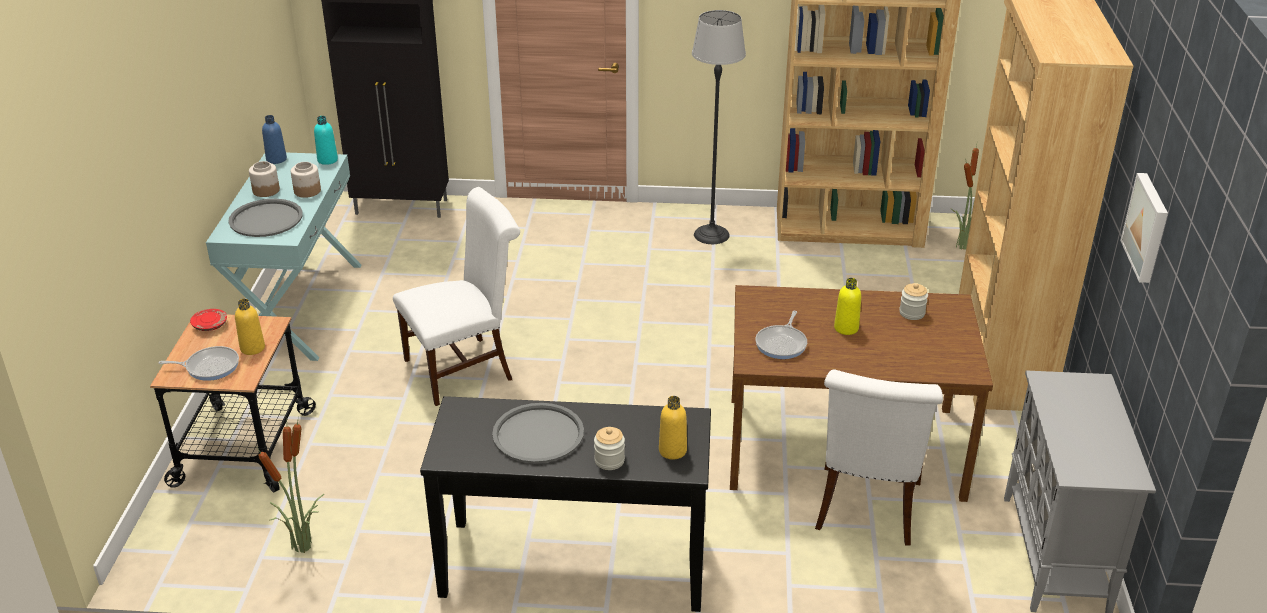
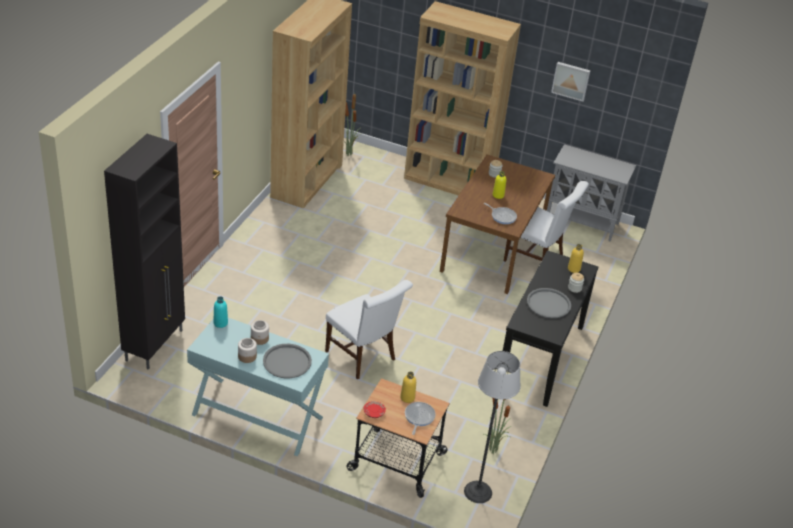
camera: 75 degrees left, 5 degrees up
(276, 159) = (203, 346): blue bottle -> none
(465, 368) = (363, 357): white chair -> white chair turned 150 degrees clockwise
(711, 234) = (281, 229): floor lamp -> floor lamp (477, 492)

